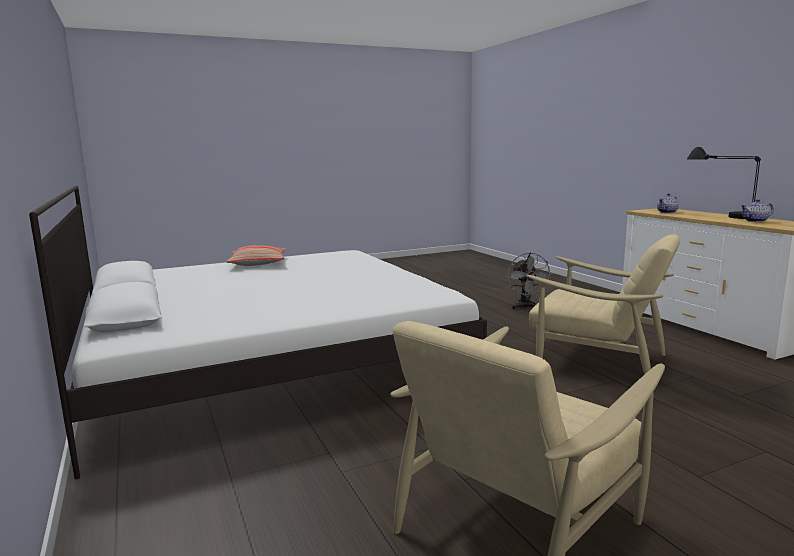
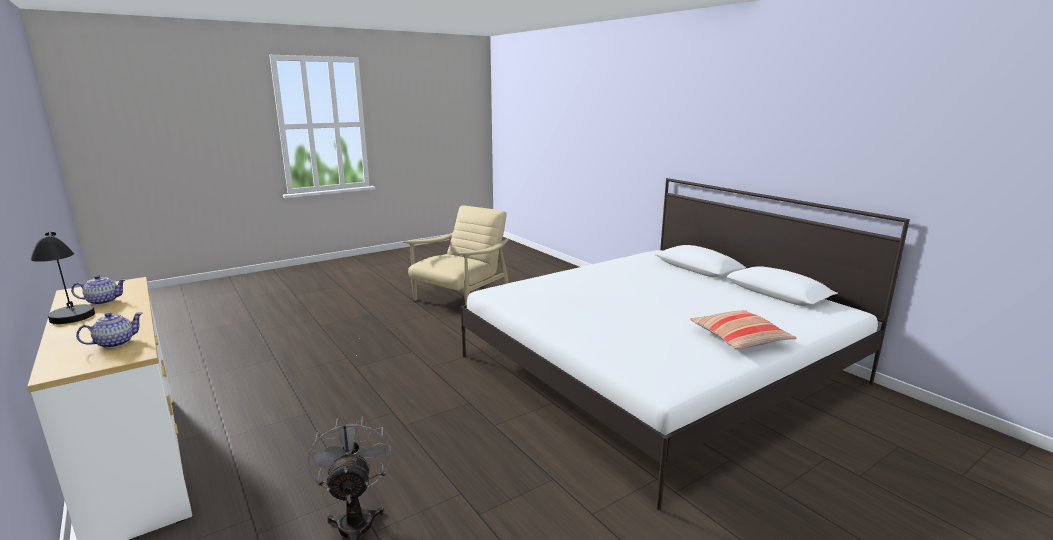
camera: 170 degrees right, 5 degrees up
(597, 360) = (349, 389): beige armchair -> none

